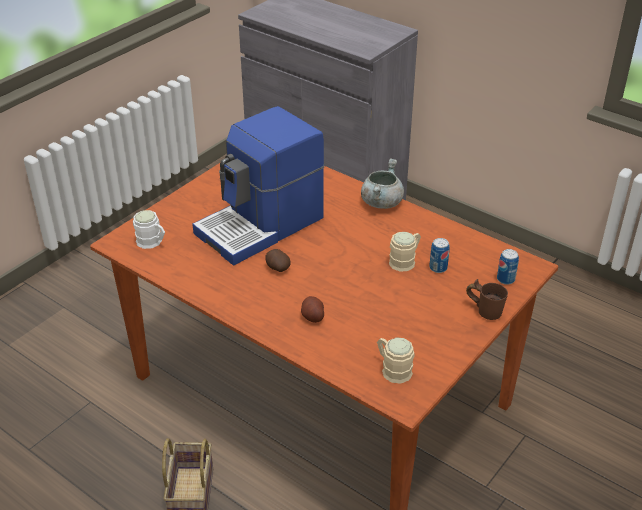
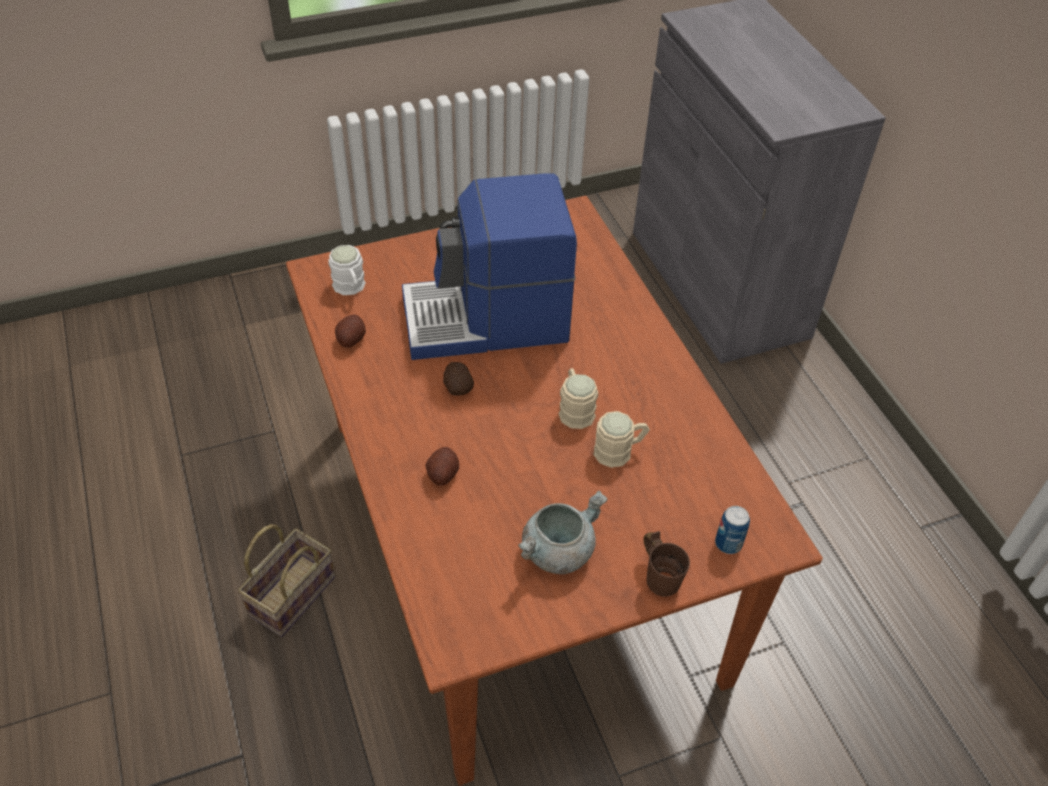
camera: 30 degrees right, 10 degrees up
(181, 270) = (351, 339): none -> potato
(381, 202) = (660, 352): grey cooking pot -> grey cooking pot (557, 550)
(392, 369) = (474, 596): beige mug -> beige mug (575, 409)
(438, 268) = (652, 482): can -> none

